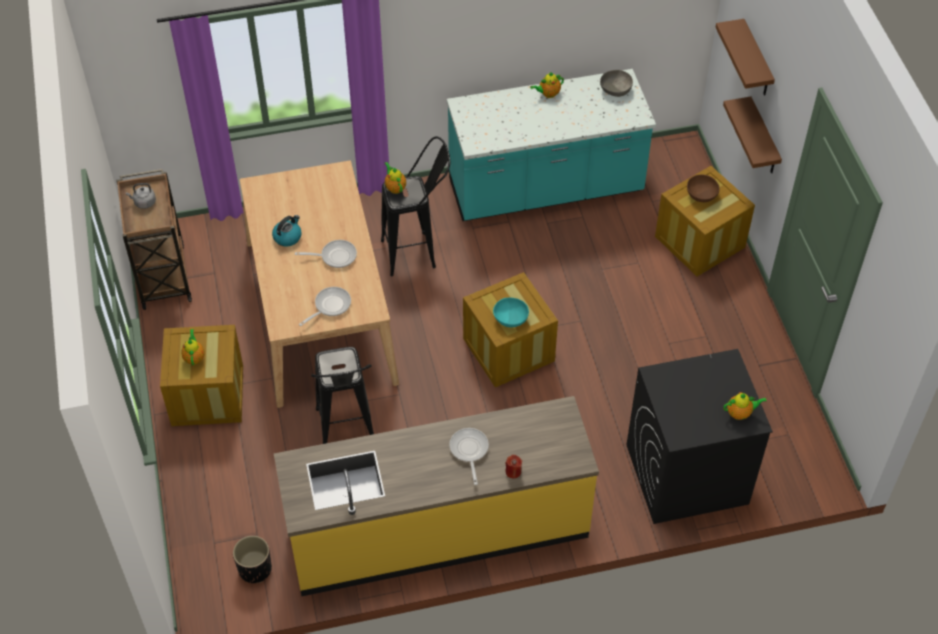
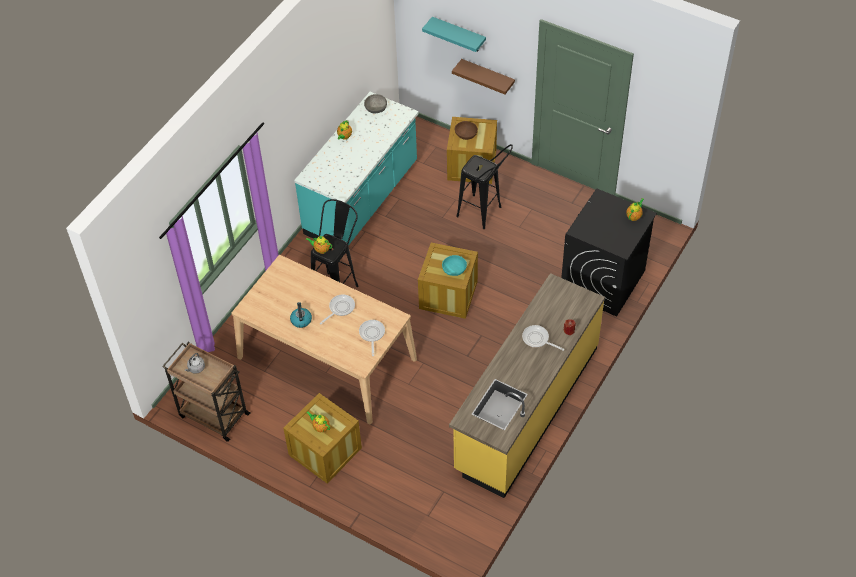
camera: 45 degrees left, 0 degrees up
(255, 569) = (465, 508): black planter -> none
(347, 433) = (423, 404): black stool -> black stool (485, 214)
(756, 60) = (459, 35): brown shelf -> turquoise shelf

